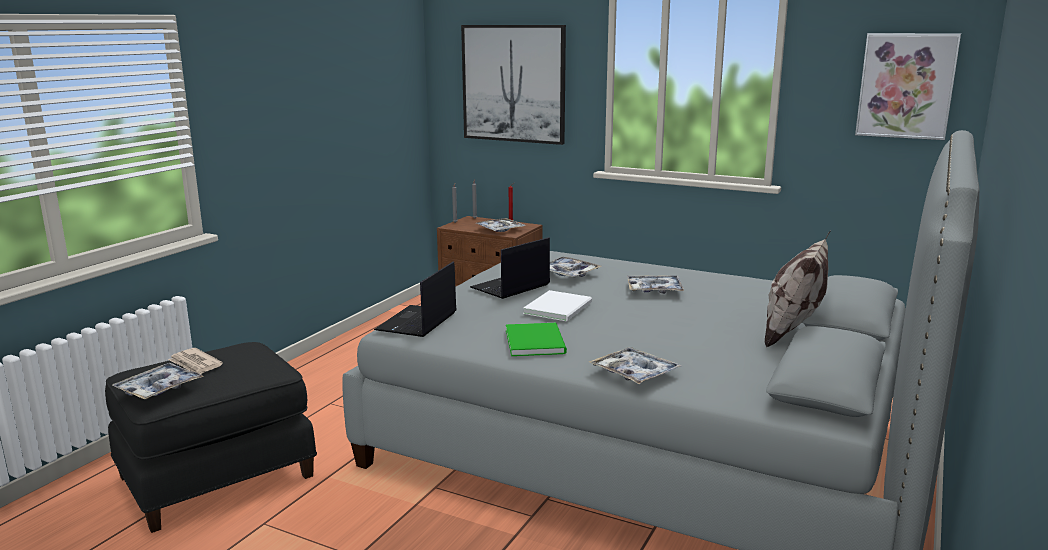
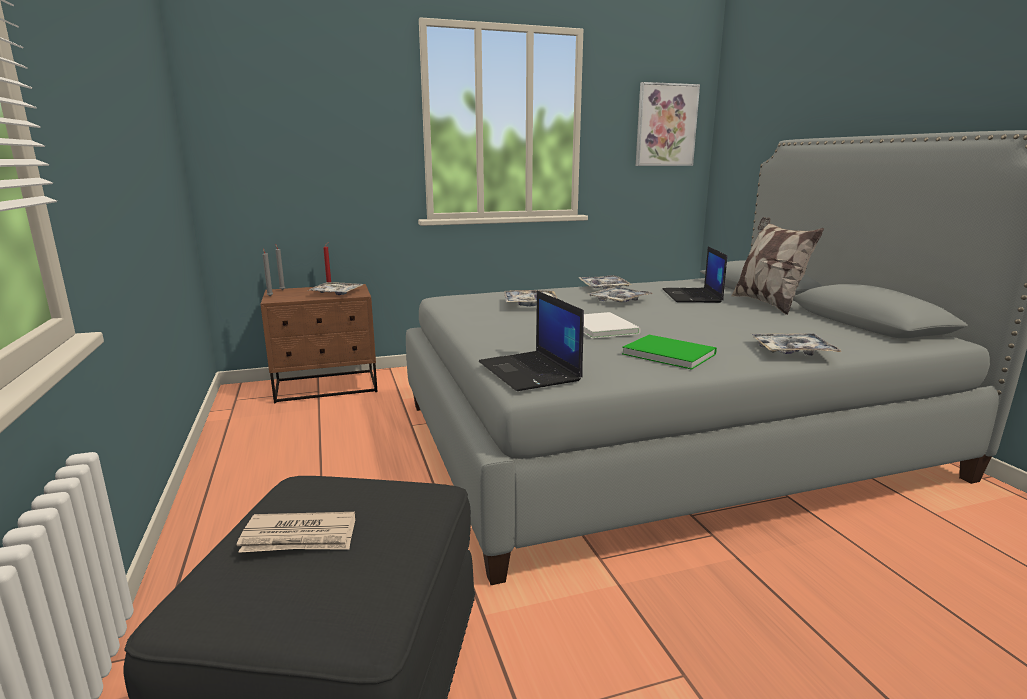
camera: 45 degrees left, 0 degrees up
(159, 388) = (324, 600): tray -> tray (603, 287)
(510, 287) = (515, 324): laptop -> laptop (692, 296)
(513, 83) = (311, 129): picture -> none

